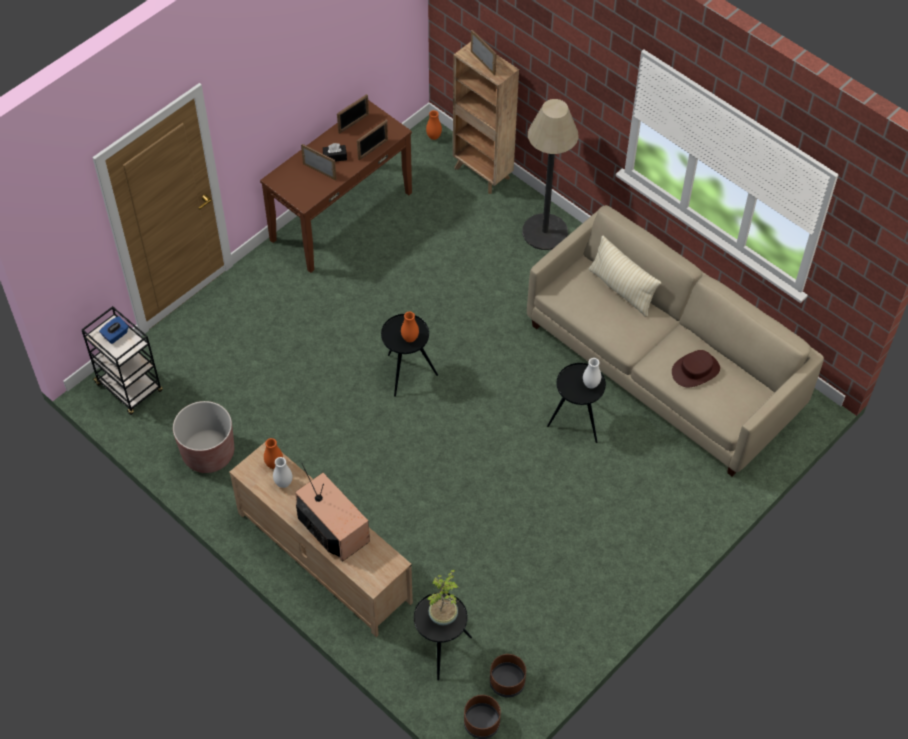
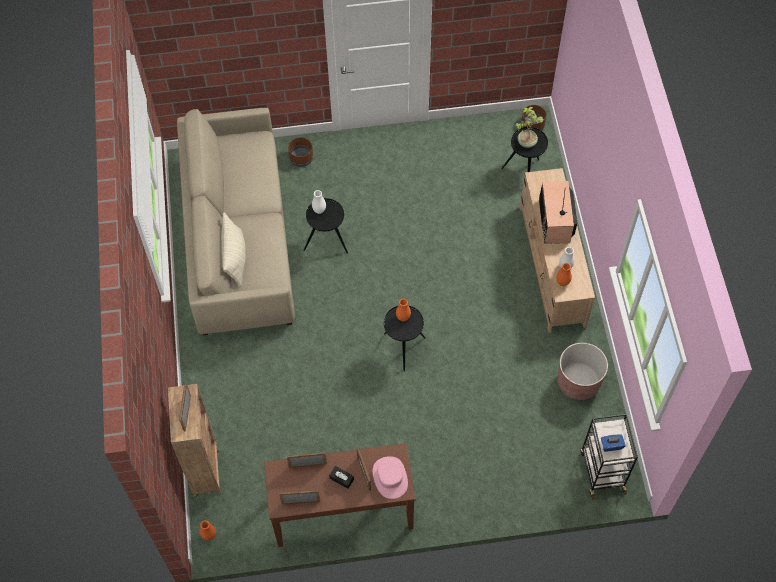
camera: 140 degrees left, 5 degrees up
(295, 181) = (390, 477): none -> pink hat
(507, 682) = (502, 135): brown planter -> brown planter (301, 158)
(544, 232) = (213, 389): floor lamp -> none
(695, 370) = (249, 177): brown hat -> none

